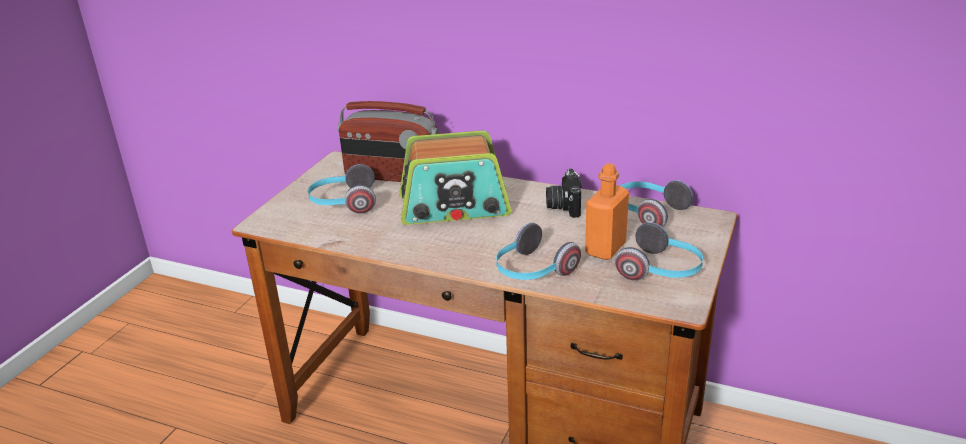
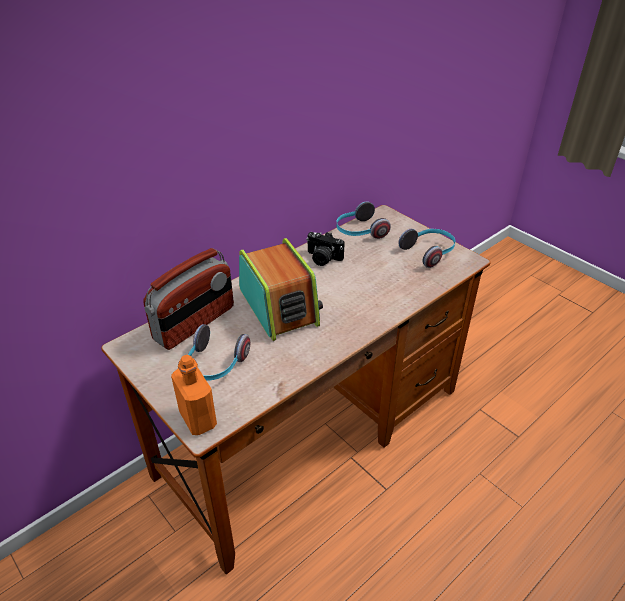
camera: 65 degrees left, 10 degrees up
(454, 206) = (279, 306): radio -> radio turned 45 degrees counterclockwise
(532, 271) = (396, 300): headphones -> none
(605, 249) = (390, 262): orange bottle -> orange bottle (198, 419)

